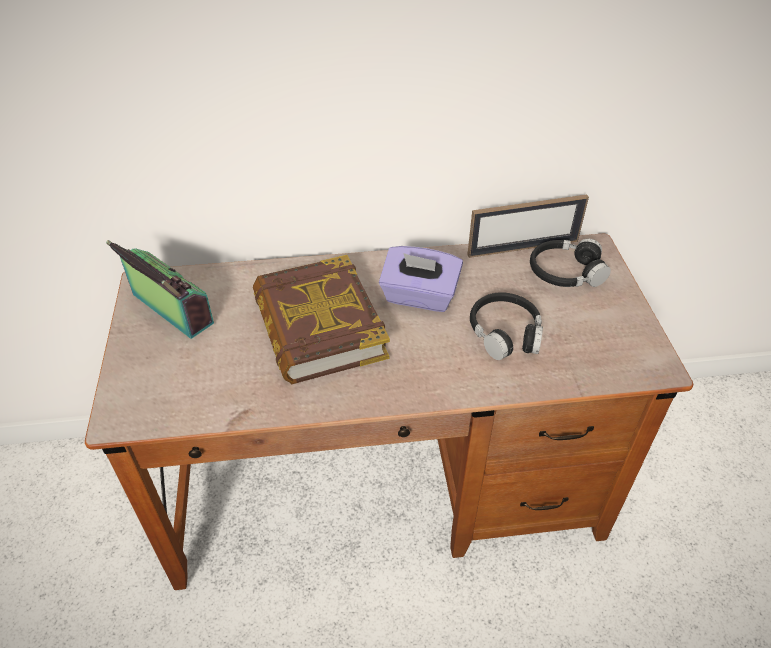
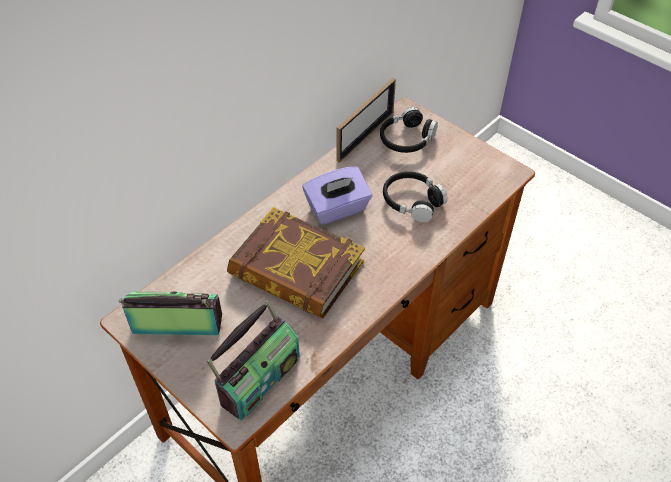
camera: 40 degrees left, 5 degrees up
(176, 398) = (258, 378): none -> radio

